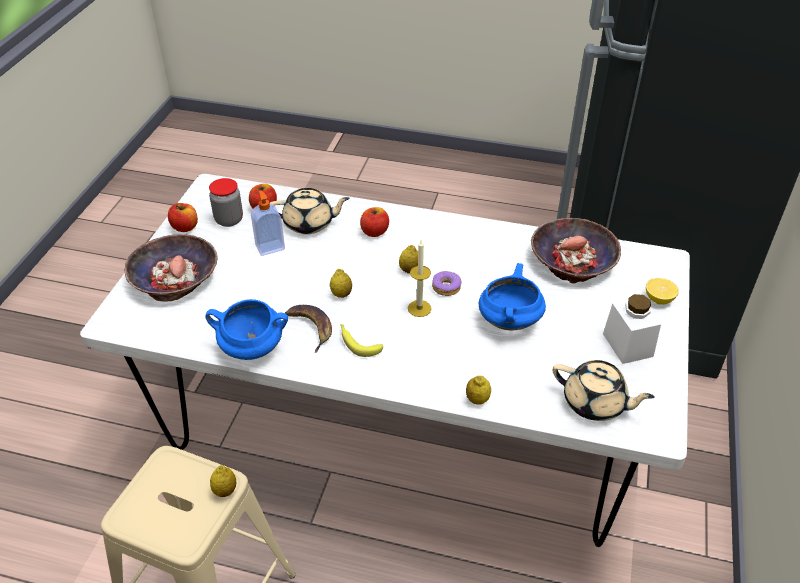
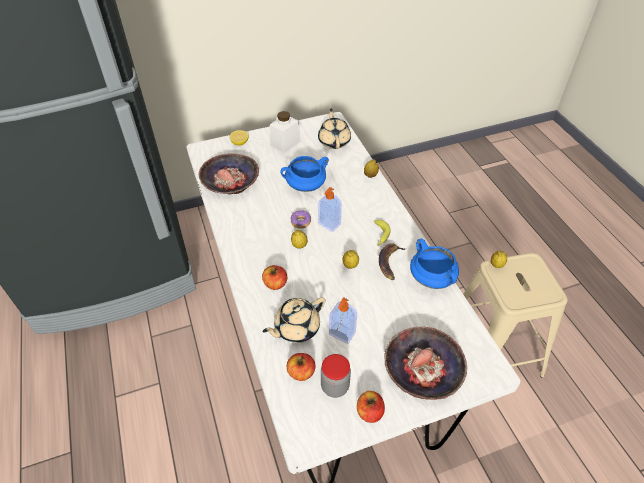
camera: 125 degrees left, 5 degrees up
(309, 223) = (296, 328): beige teapot -> beige teapot turned 90 degrees counterclockwise
(419, 308) = (329, 224): candle -> soap dispenser

